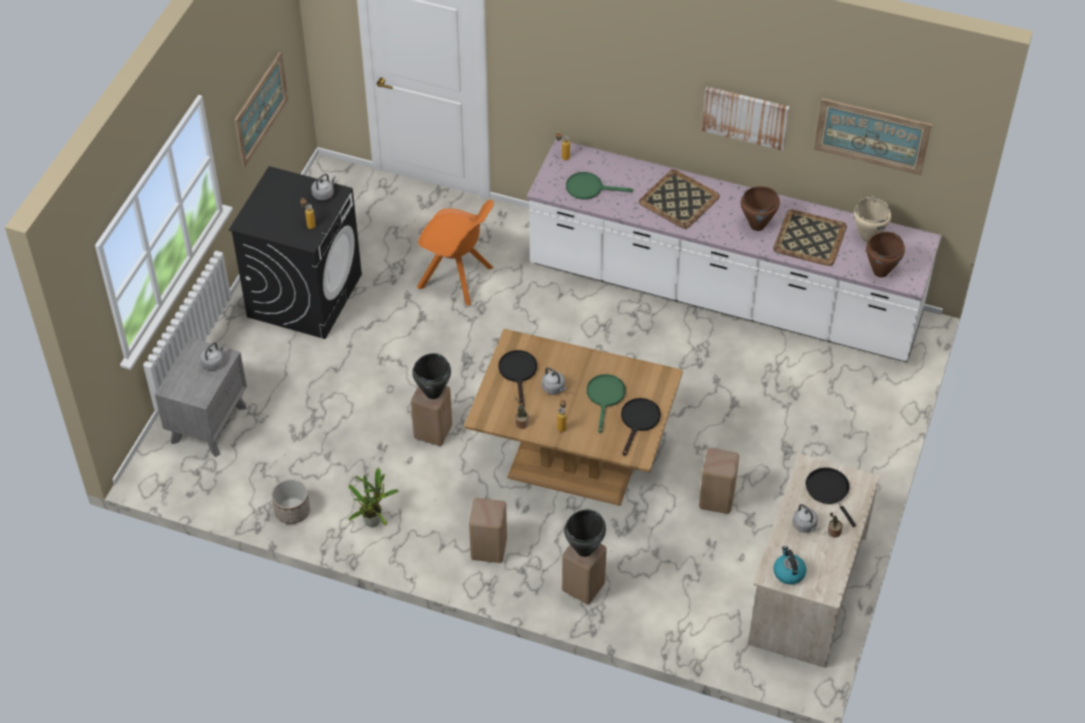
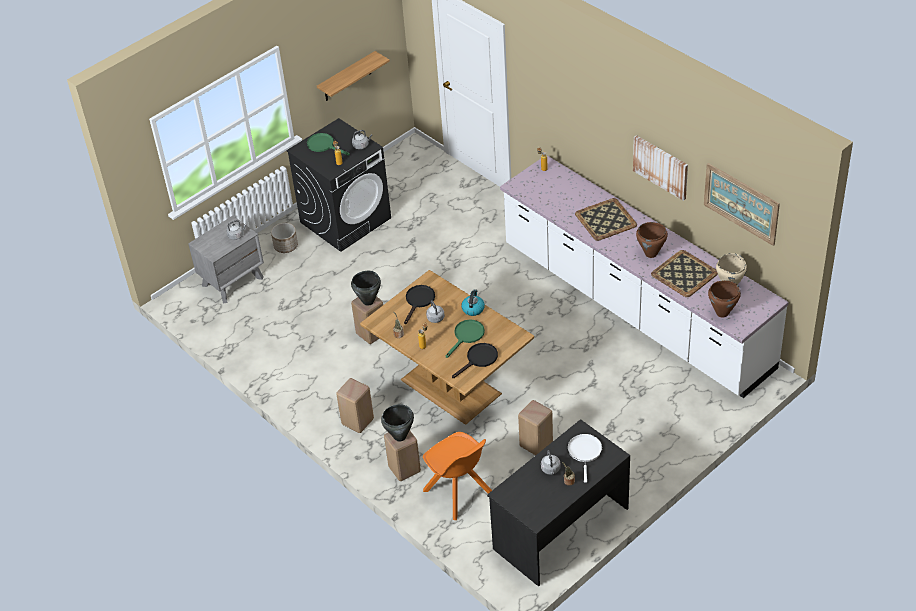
camera: 30 degrees right, 5 degrees down
(260, 109) = (347, 77): picture -> shelf
(292, 511) = (248, 353): planter -> planter (286, 246)
(374, 520) = (295, 377): potted plant -> none
(457, 278) = (453, 239): orange chair -> orange chair (459, 493)
(589, 188) = (547, 194): green frying pan -> green frying pan (324, 145)
(788, 572) = (517, 496): kettle -> kettle (473, 309)
(806, 589) = (560, 528): beige desk -> black desk
(829, 491) = (585, 452): black frying pan -> white frying pan

